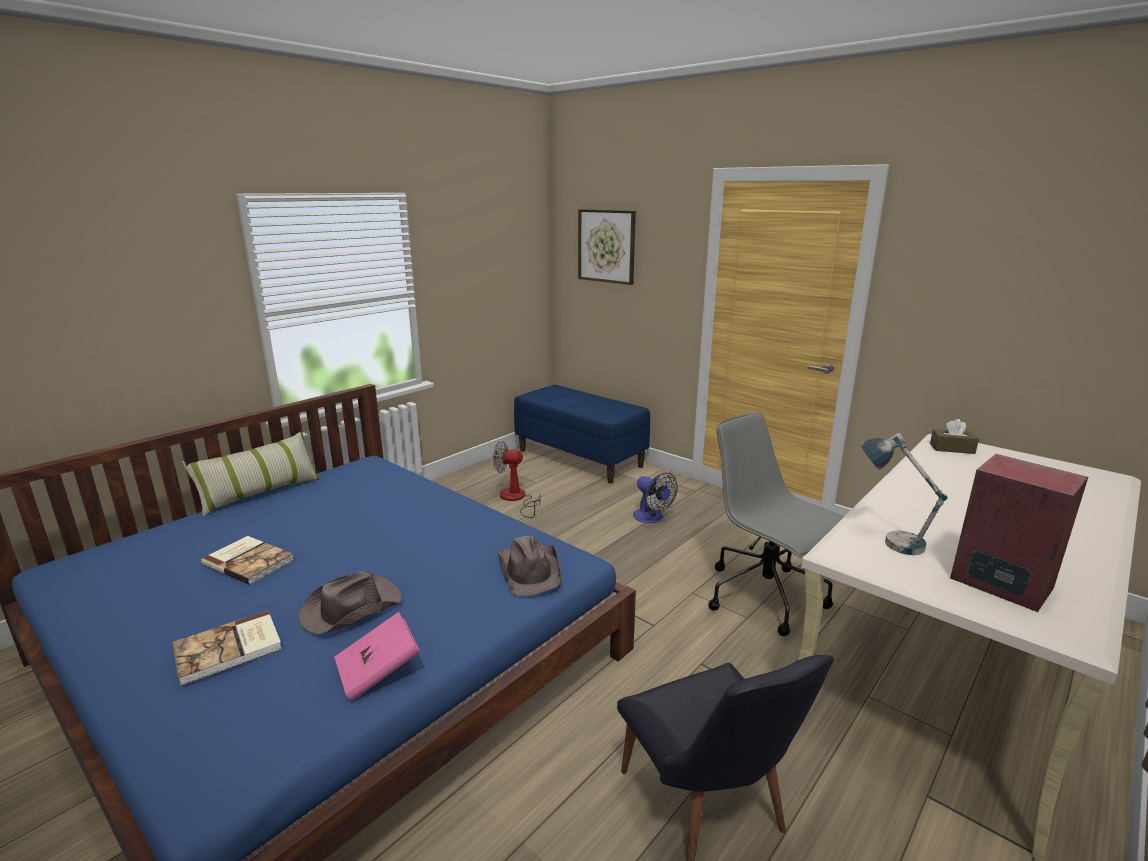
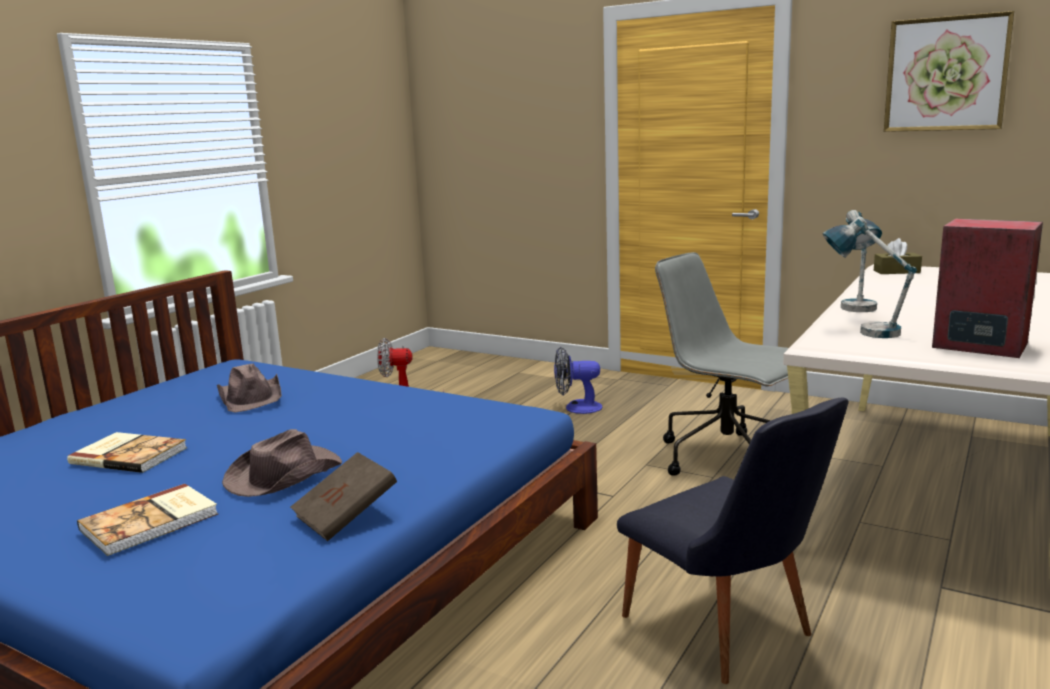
camera: 10 degrees left, 5 degrees down
(259, 493) = (104, 401): pillow -> none
(379, 671) = (346, 517): pink book -> brown book
(530, 570) = (479, 425): brown hat -> brown hat (252, 397)
(580, 458) = (472, 365): blue bench -> none
(606, 246) = (483, 108): picture -> picture (946, 74)
(652, 518) = (576, 408): fan -> fan turned 135 degrees clockwise
(894, 507) = (858, 311): none -> table lamp

